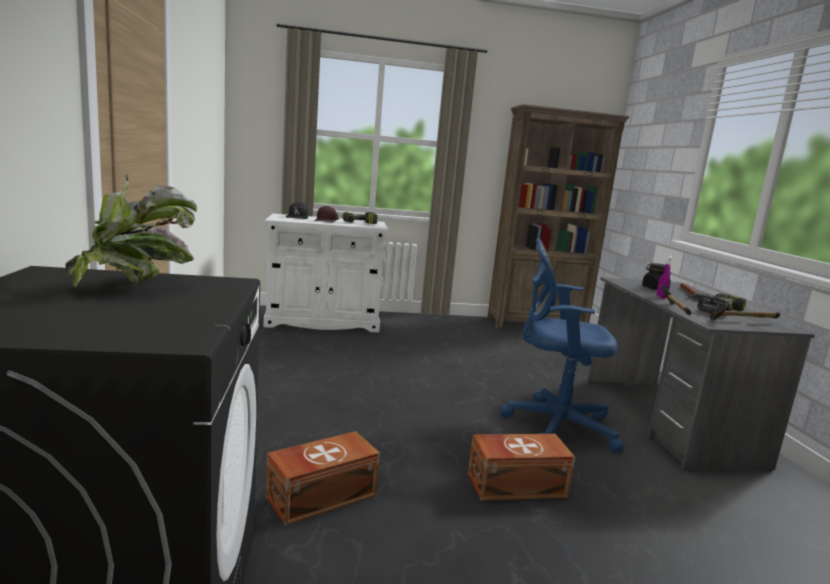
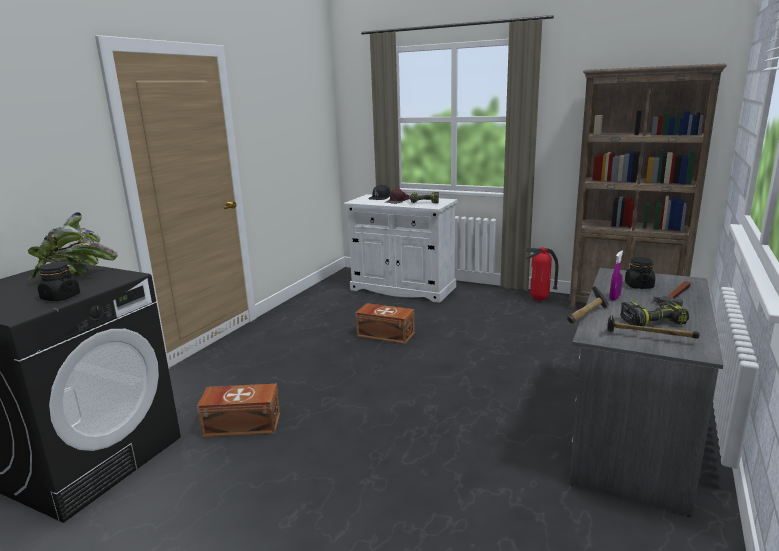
camera: 35 degrees right, 5 degrees up
(190, 311) = (60, 297): none -> black jar
(464, 323) = (539, 300): none -> fire extinguisher
(514, 484) = (382, 453): brown storage box -> brown storage box (385, 334)
(554, 424) = (492, 412): blue office chair -> none

